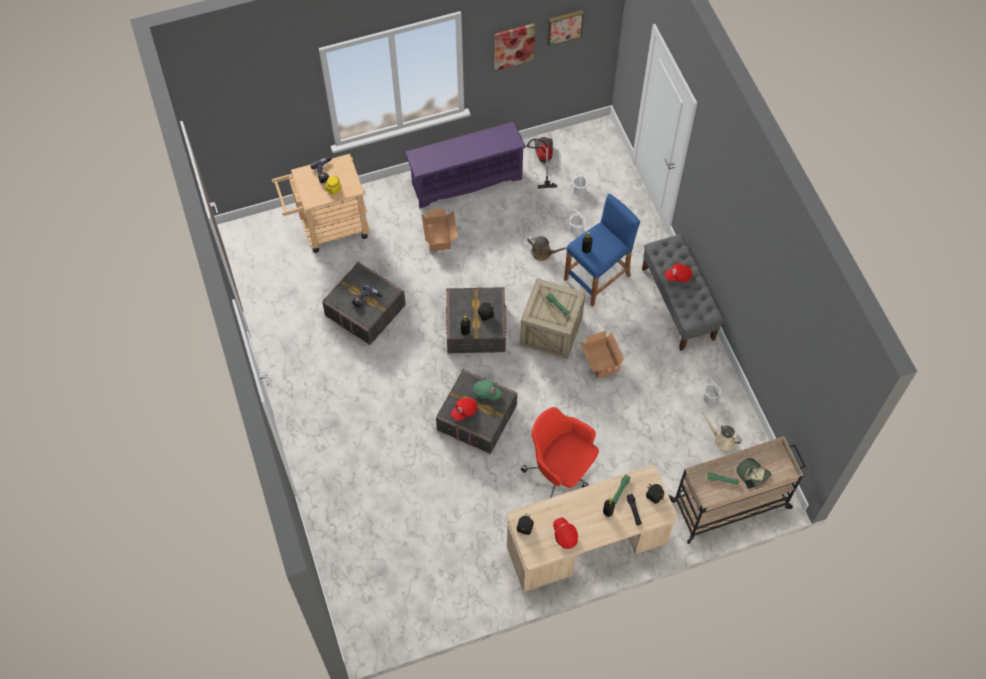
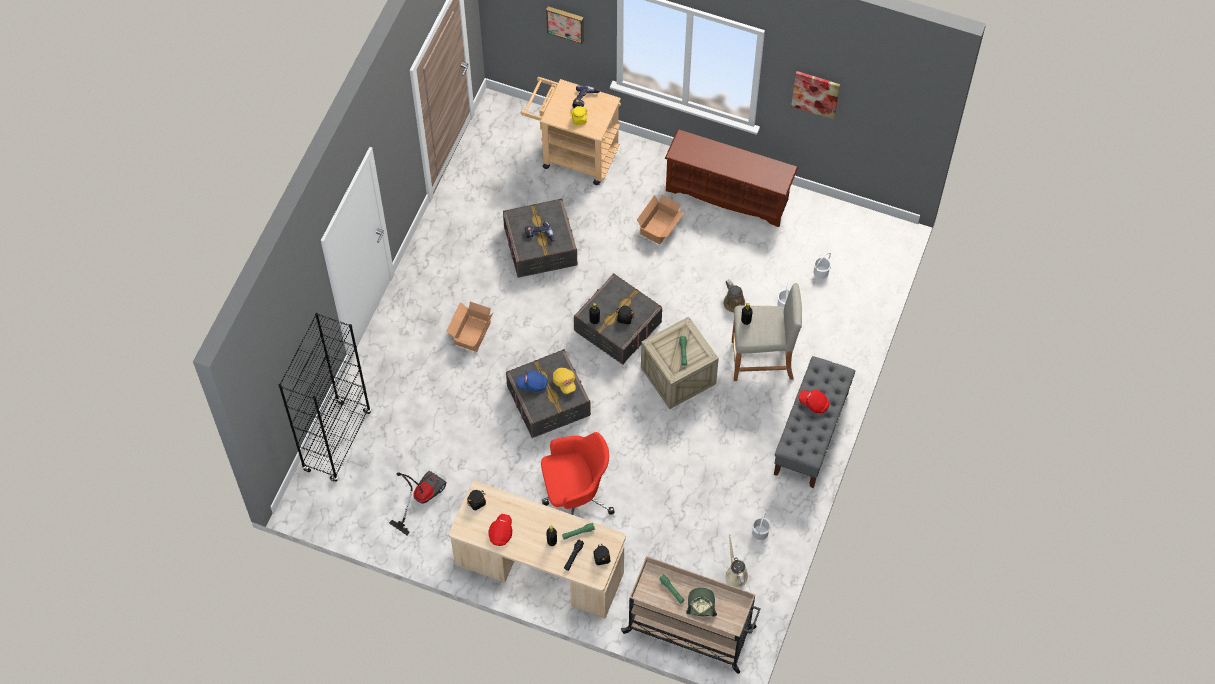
camera: 40 degrees right, 0 degrees up
(345, 570) = (337, 441): none -> black bookcase
(464, 411) = (532, 384): red cap -> blue cap
(466, 180) = (728, 194): purple shoe rack -> brown shoe rack
(486, 393) = (564, 383): green cap -> yellow cap
(542, 161) = (812, 223): vacuum cleaner -> vacuum cleaner (420, 498)
(561, 471) = (575, 495): red office chair -> red office chair turned 90 degrees clockwise
(564, 26) = (873, 105): picture -> picture (566, 23)
(597, 278) = (762, 360): blue stool -> beige stool
(600, 362) = (695, 432): cardboard box -> cardboard box (471, 334)

